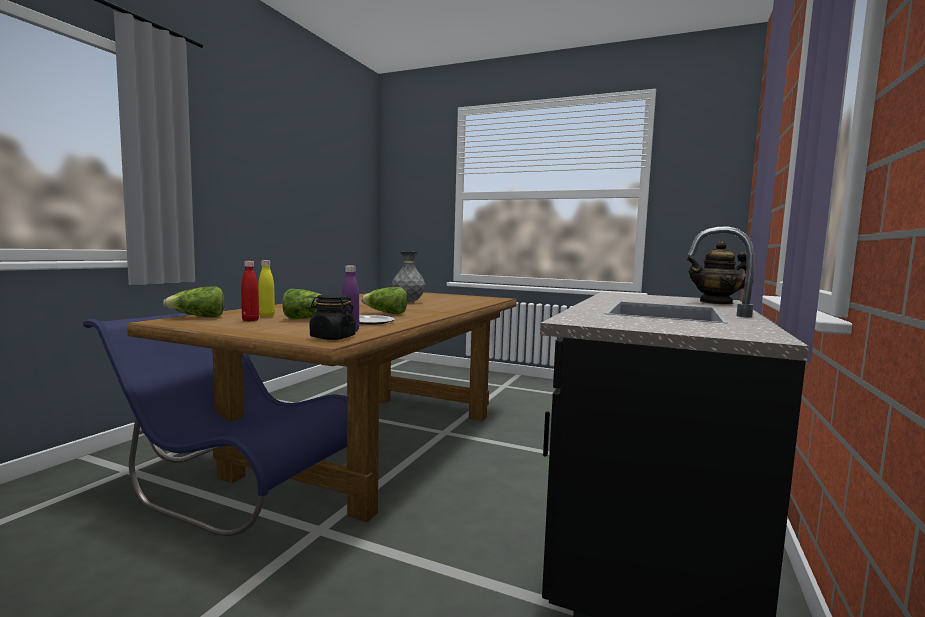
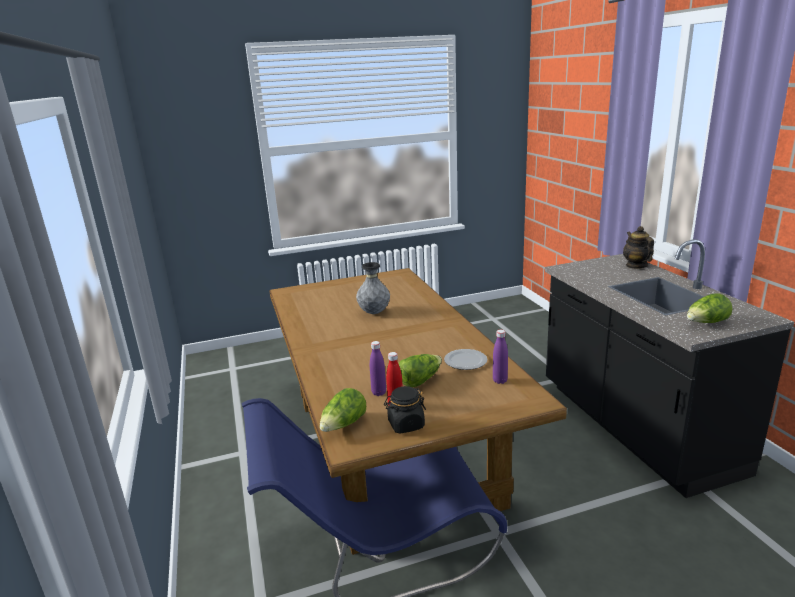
camera: 40 degrees left, 15 degrees up
(266, 316) = (379, 393): yellow bottle -> purple bottle
(332, 337) = (522, 395): black jar -> black jar (406, 425)
(385, 313) = (427, 342): lettuce -> lettuce (706, 323)
(716, 302) = (636, 266): teapot -> teapot turned 120 degrees clockwise

